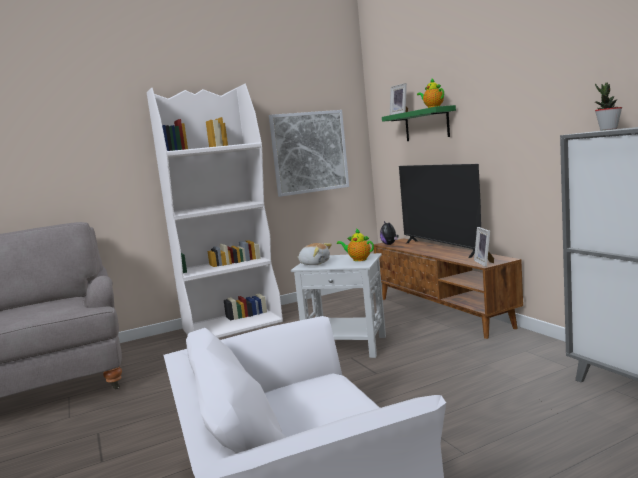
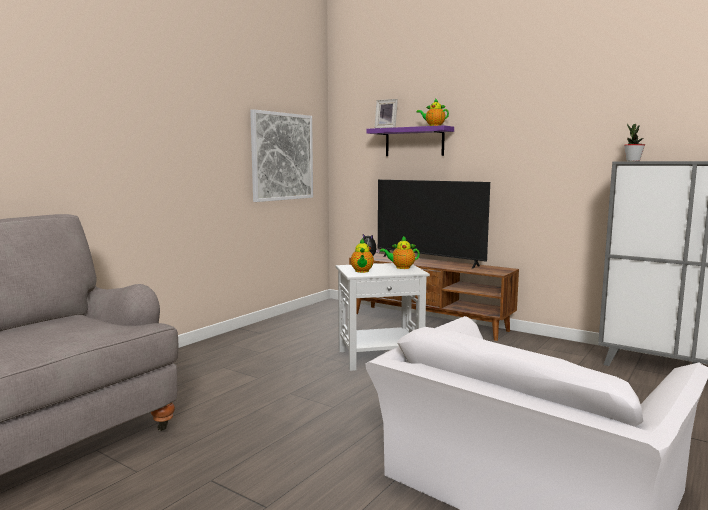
camera: 30 degrees left, 0 degrees up
(233, 325) = (218, 348): white bookcase -> none
(314, 263) = (362, 271): plush toy -> teapot
(426, 125) = (414, 142): green shelf -> purple shelf
(485, 263) = (496, 272): picture frame -> none

